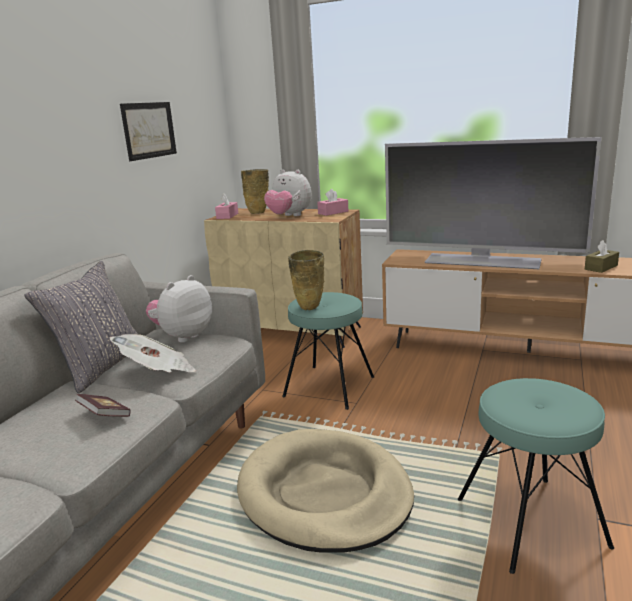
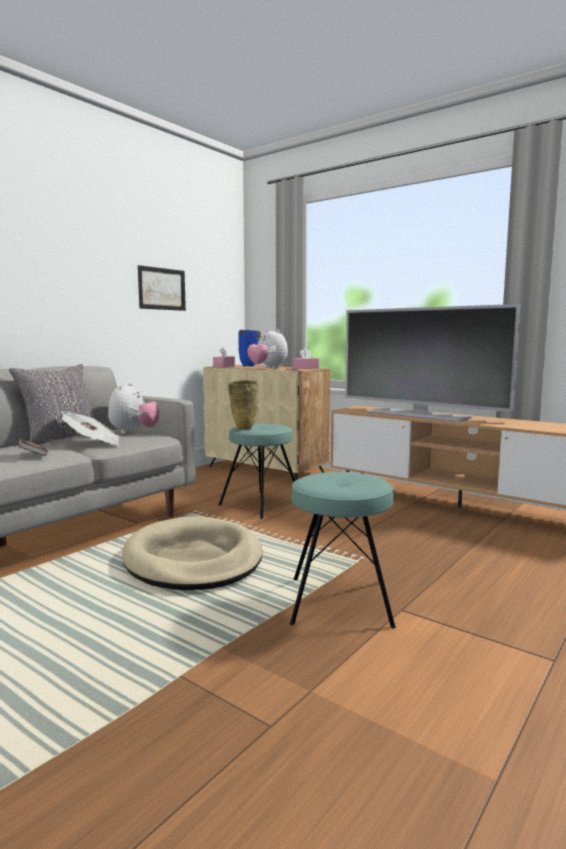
camera: 15 degrees right, 10 degrees down
(183, 336) = (134, 432): plush toy -> plush toy turned 135 degrees clockwise
(258, 213) = (250, 366): beige vase -> blue vase
(601, 267) = (519, 425): brown tissue box -> none

